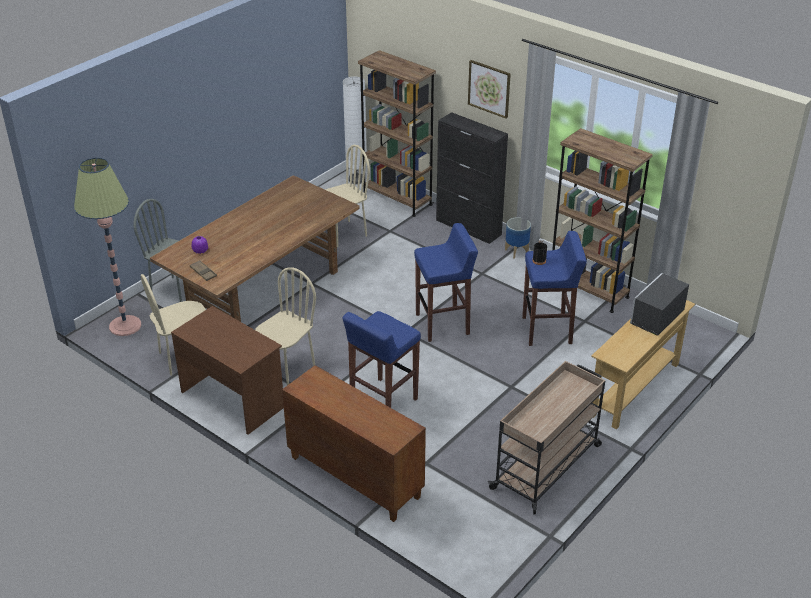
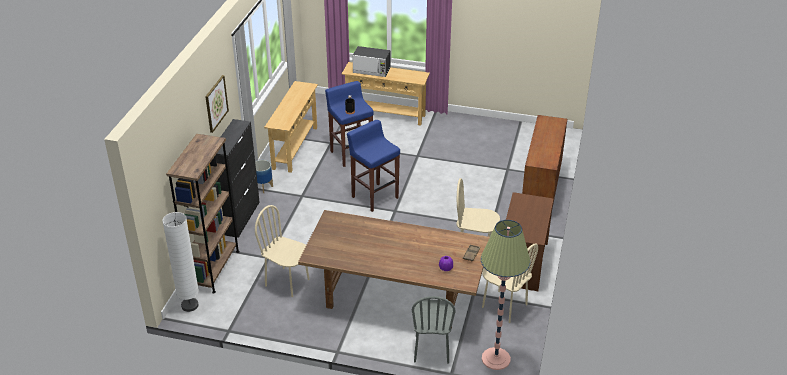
camera: 115 degrees left, 0 degrees up
(383, 401) = (470, 199): blue stool -> none
(547, 466) = (473, 130): beige cart -> none
(588, 290) = (294, 148): brown bookcase -> beige console table

